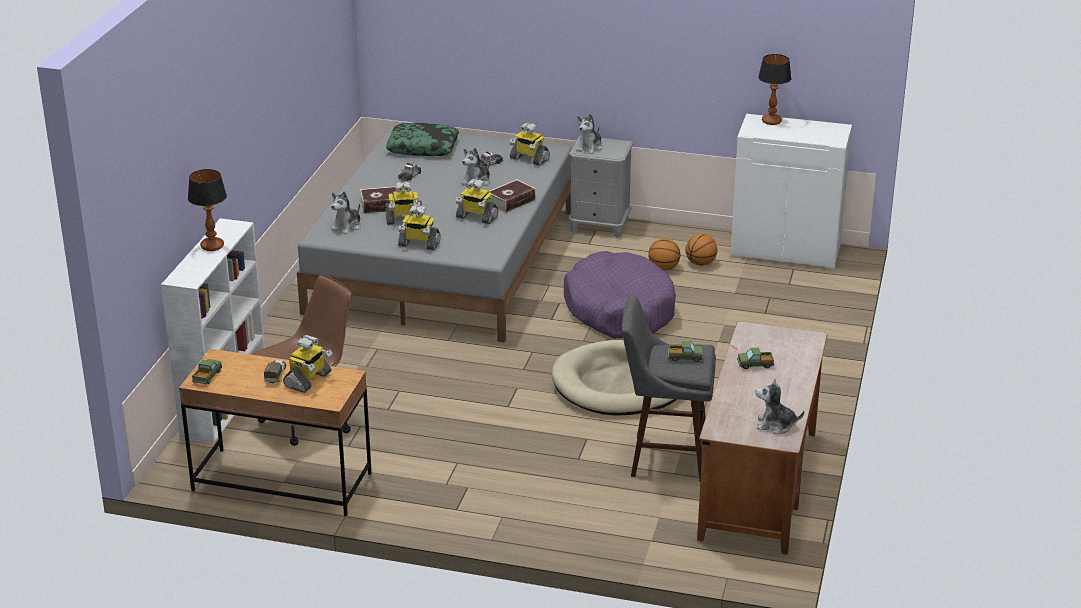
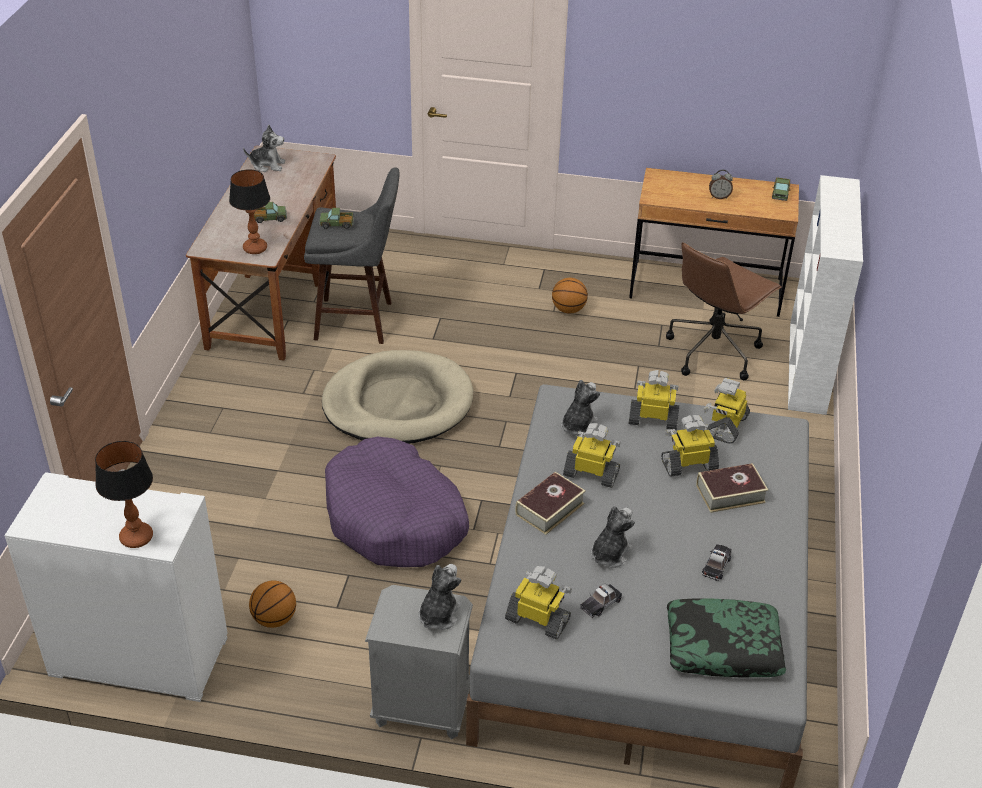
camera: 175 degrees right, 10 degrees up
(212, 246) = (842, 223): table lamp -> table lamp (255, 249)
(276, 375) = (719, 197): toy truck -> alarm clock
(308, 380) = (687, 193): toy robot -> toy robot (725, 425)
(347, 226) = (759, 449): plush toy -> plush toy (578, 426)
(664, 268) = (329, 605): basketball -> basketball (568, 309)

